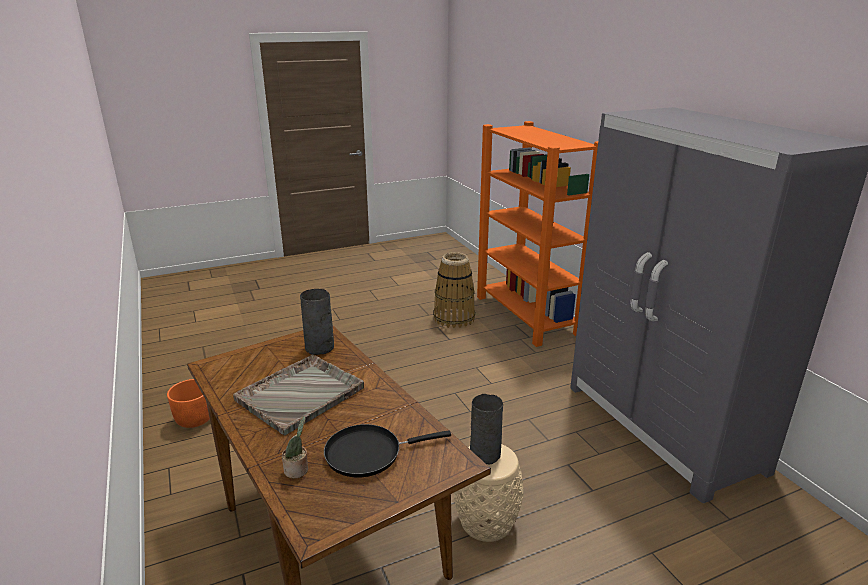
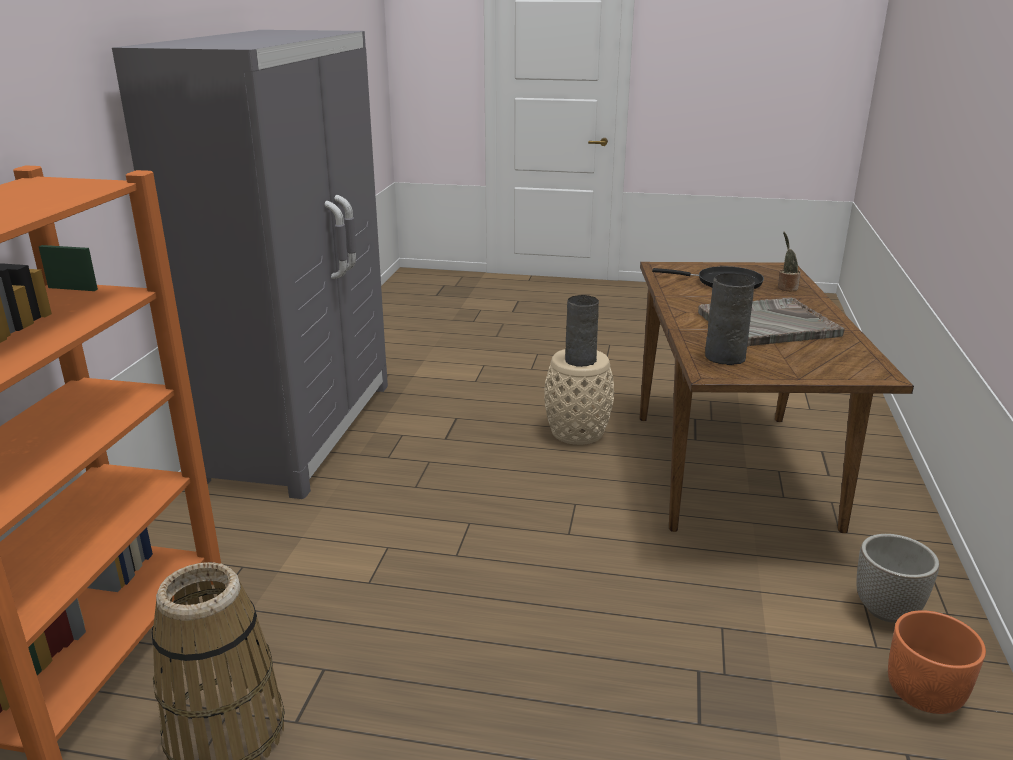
camera: 145 degrees left, 0 degrees up
(206, 455) = (887, 610): none -> planter

